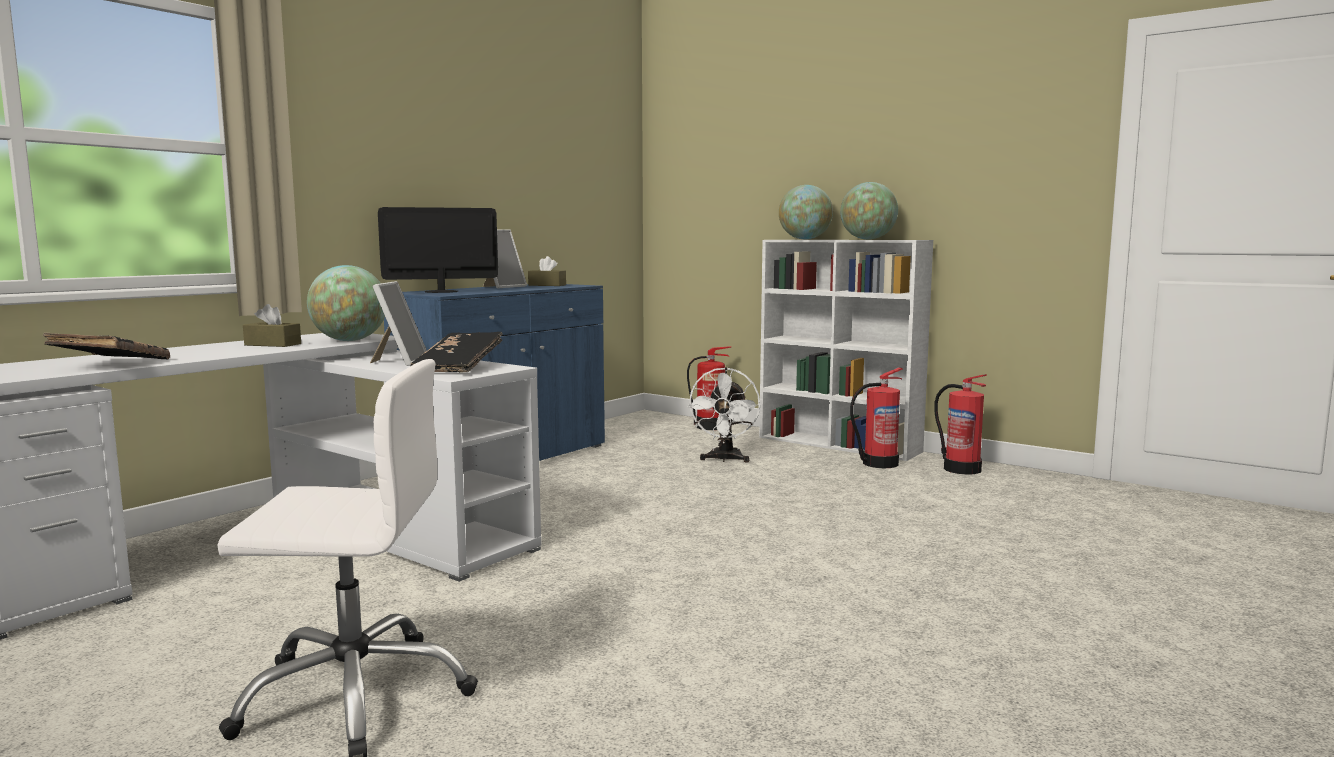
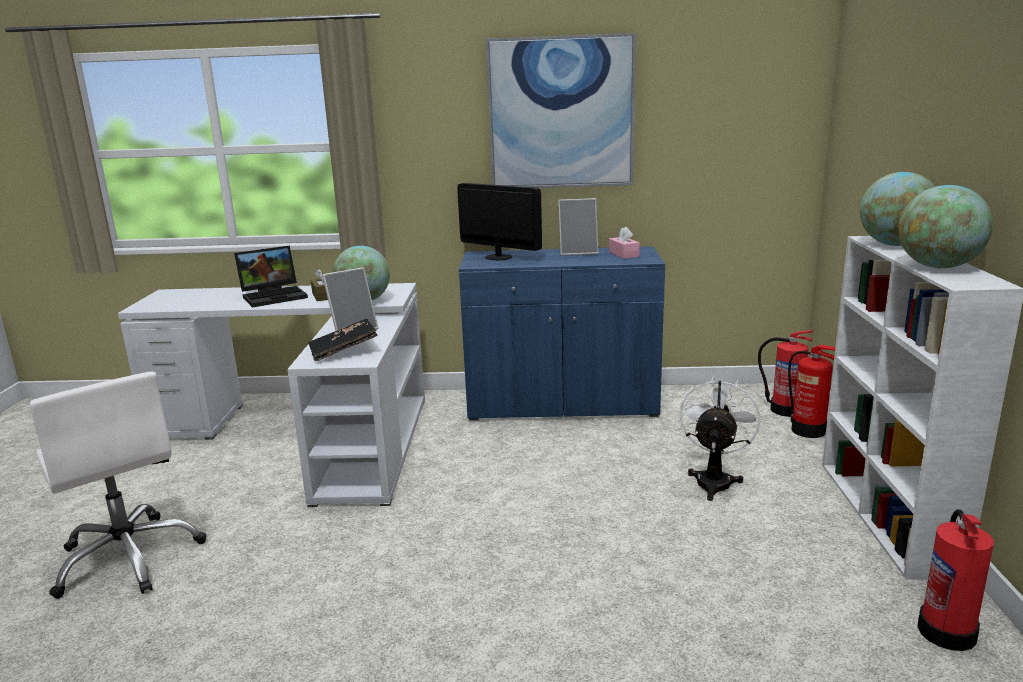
camera: 55 degrees right, 10 degrees up
(111, 365) = (208, 304): black book -> none
(196, 351) = (275, 296): none -> laptop
(463, 140) = (561, 113): none -> picture
(547, 285) = (623, 254): brown tissue box -> pink tissue box
(724, 459) = (714, 480): white fan -> white fan turned 135 degrees clockwise
(878, 463) = (859, 565): fire extinguisher -> fire extinguisher (785, 409)

